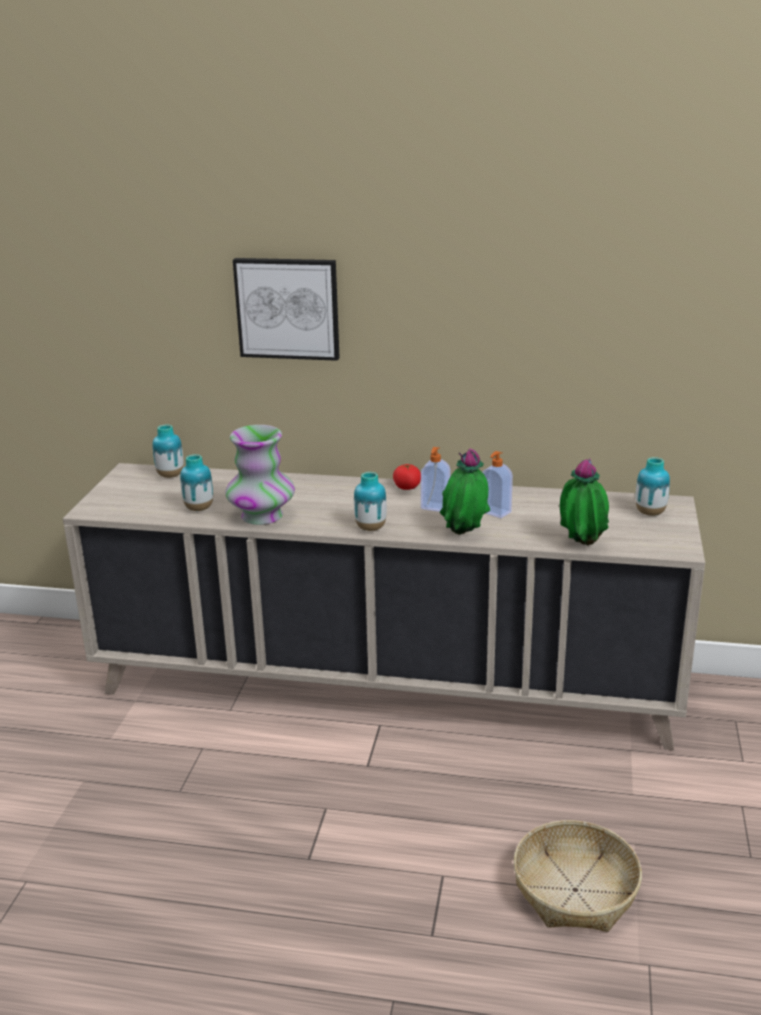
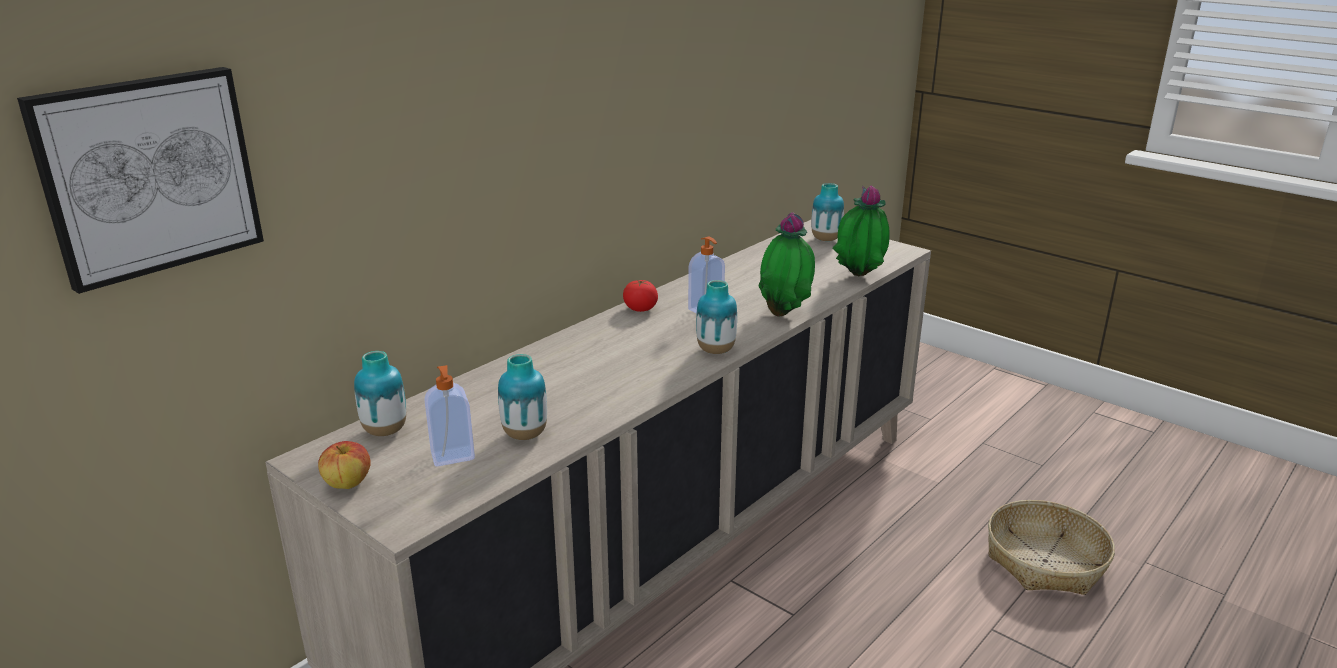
camera: 60 degrees left, 0 degrees up
(113, 486) = (348, 484): none -> apple
(262, 516) = (606, 400): vase -> none
(288, 308) = (482, 121): picture -> picture (149, 175)
(495, 512) = (752, 289): soap dispenser -> soap dispenser (453, 457)

